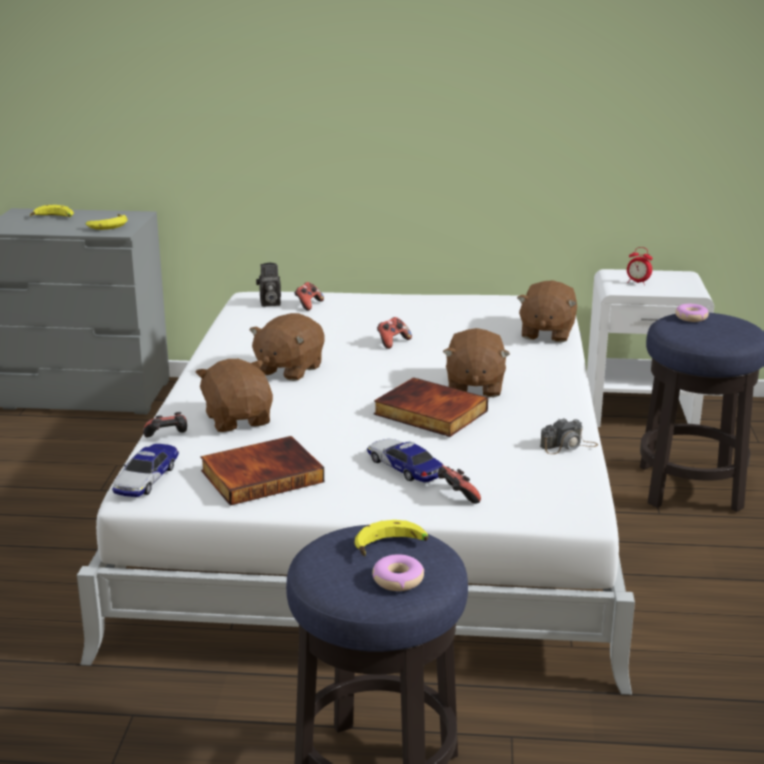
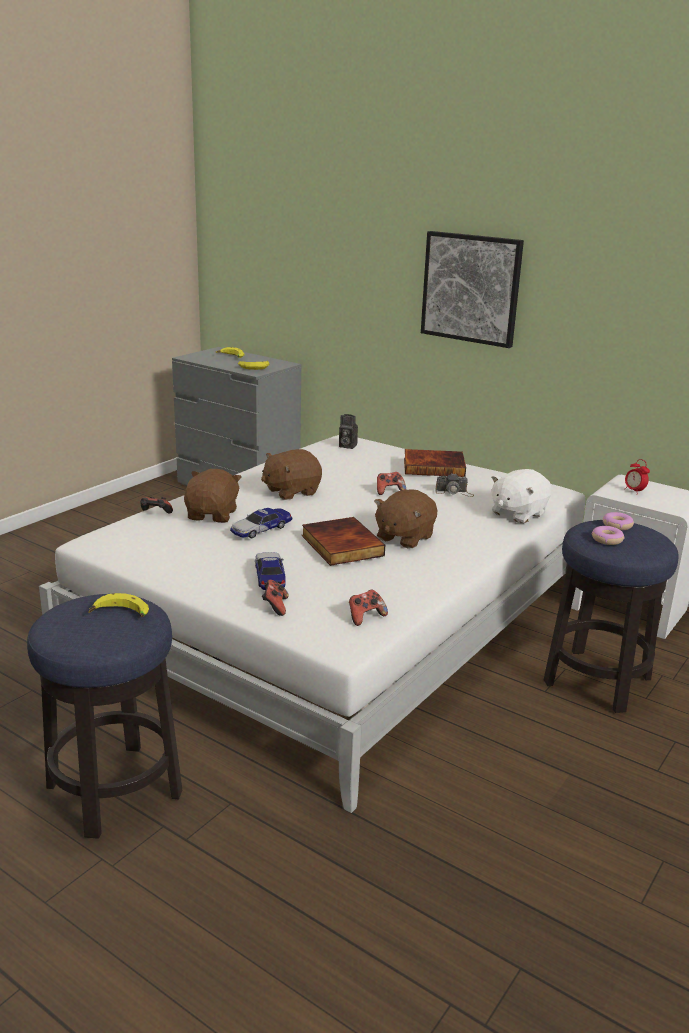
camera: 30 degrees right, 0 degrees up
(147, 479) = (107, 535): toy car -> toy car (261, 529)
(262, 475) = (174, 553): book -> book (434, 466)
(308, 305) = (371, 453): game controller -> game controller (365, 617)
(395, 84) = (471, 288): none -> picture
(398, 579) = (90, 635): donut -> donut (607, 540)
(546, 333) = (517, 513): brown plush toy -> white plush toy
(568, 446) = (410, 598): camera -> camera (454, 492)

